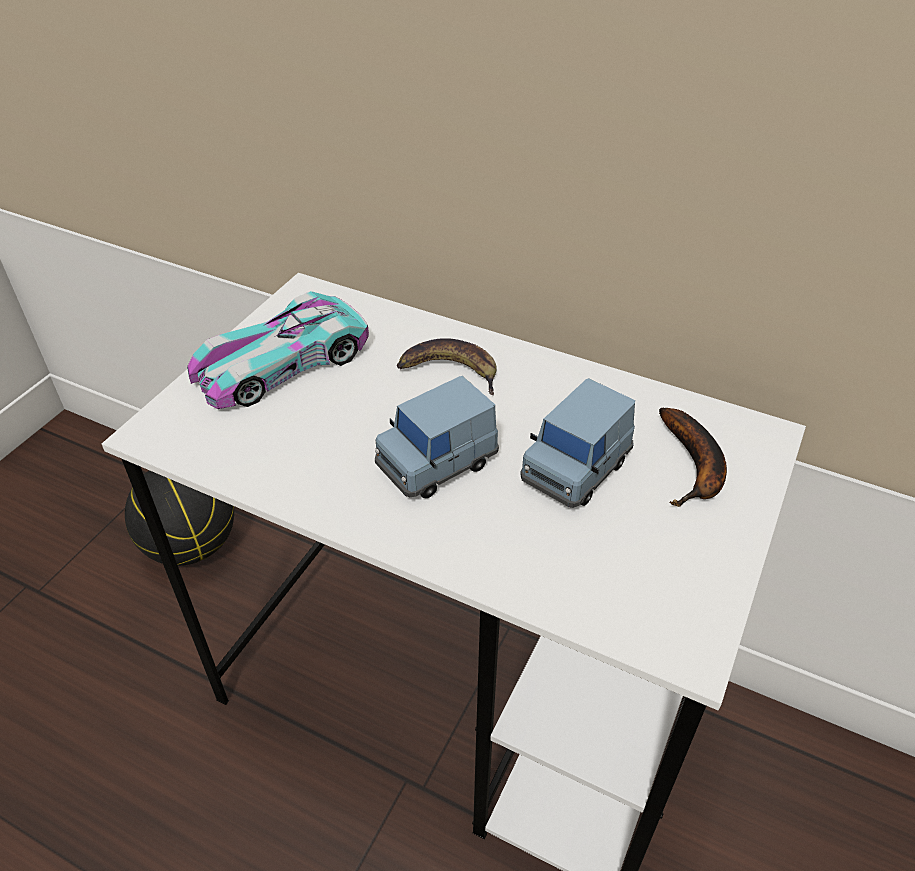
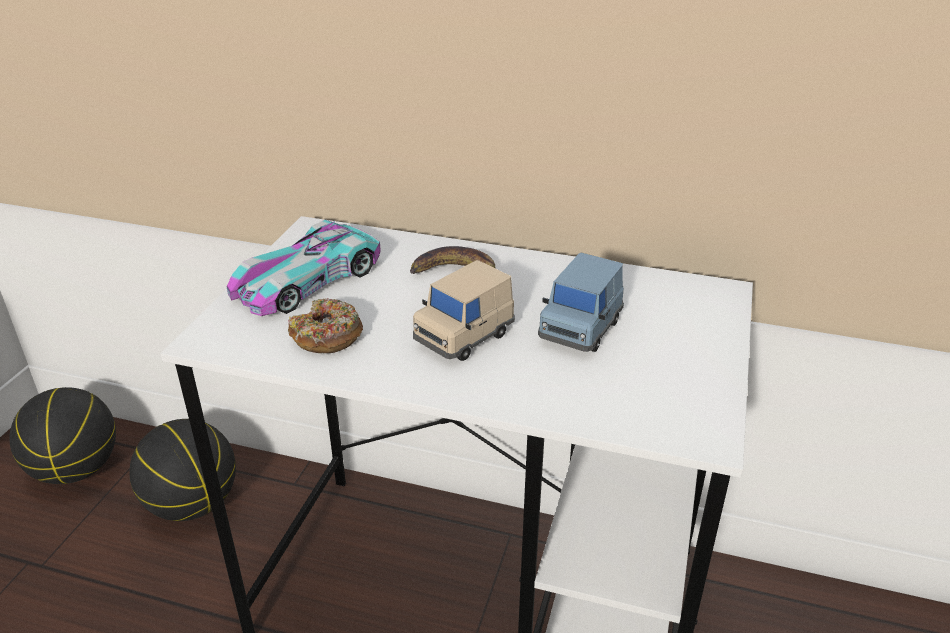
camera: 10 degrees left, 10 degrees down
(87, 490) = (77, 469): none -> basketball
(284, 444) = (327, 336): none -> donut
(436, 463) = (464, 336): blue toy car -> beige toy car
(694, 467) = (674, 317): banana -> none

